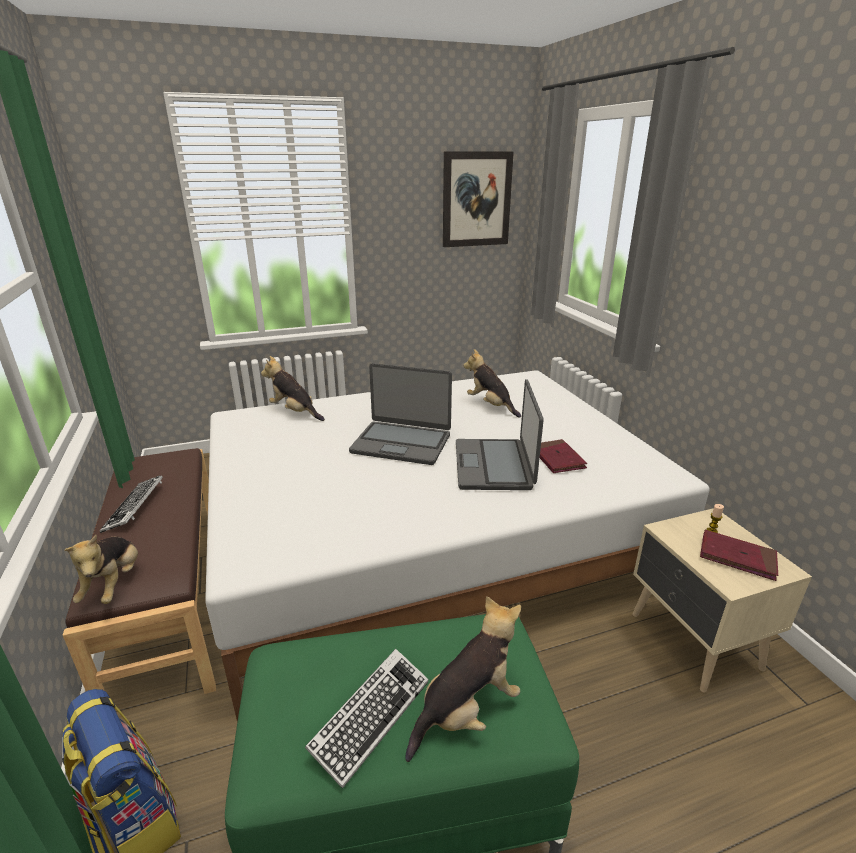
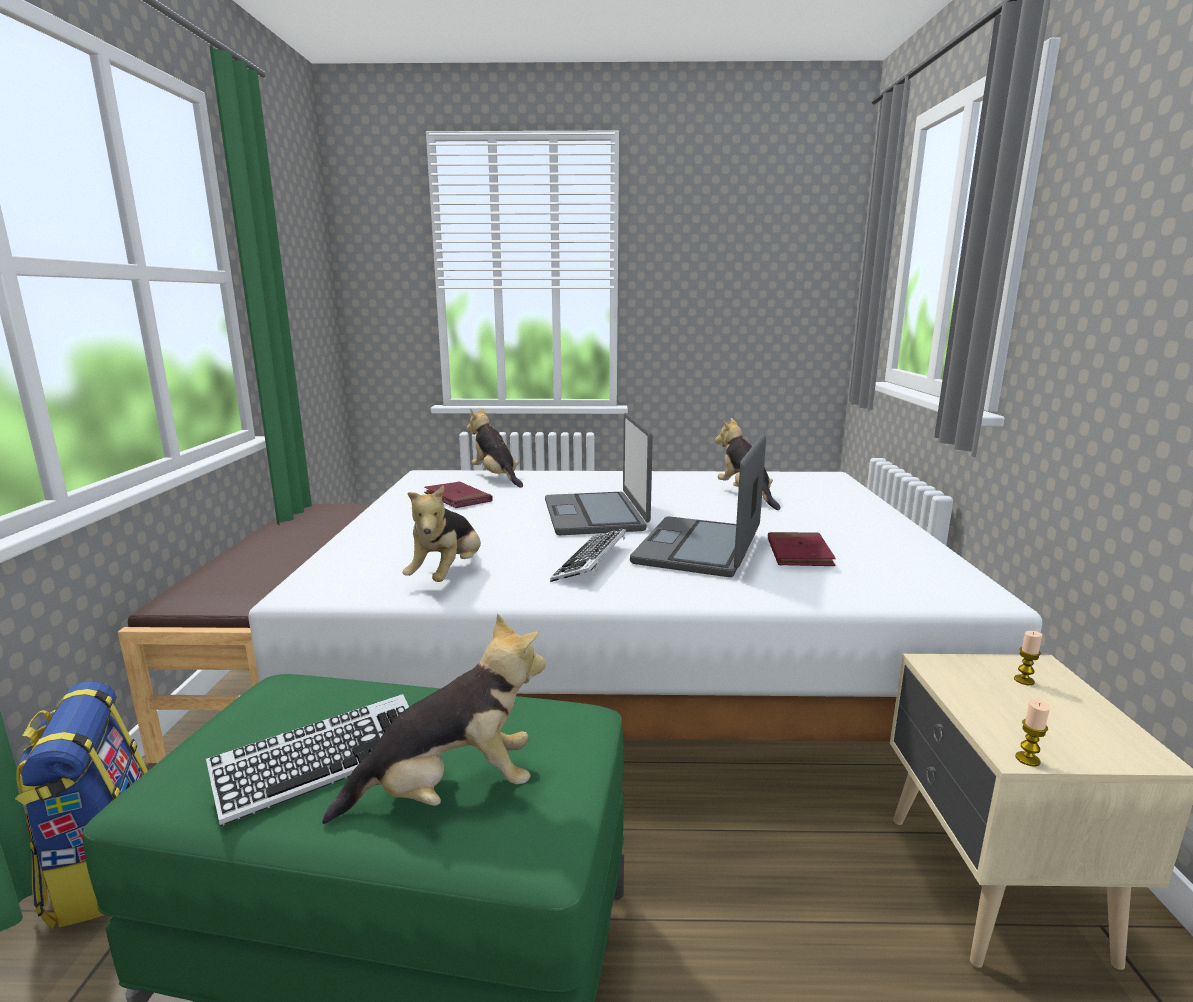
camera: 20 degrees right, 10 degrees down
(114, 584) = (195, 596): plush toy -> plush toy (448, 575)
(135, 507) = (275, 541): keyboard -> keyboard (591, 562)
(401, 443) = (595, 515): laptop -> laptop turned 45 degrees clockwise
(476, 200) = (785, 252): picture -> none
(737, 557) = (1052, 721): red book -> red book (458, 498)
(738, 588) = (1027, 759): none -> candle

